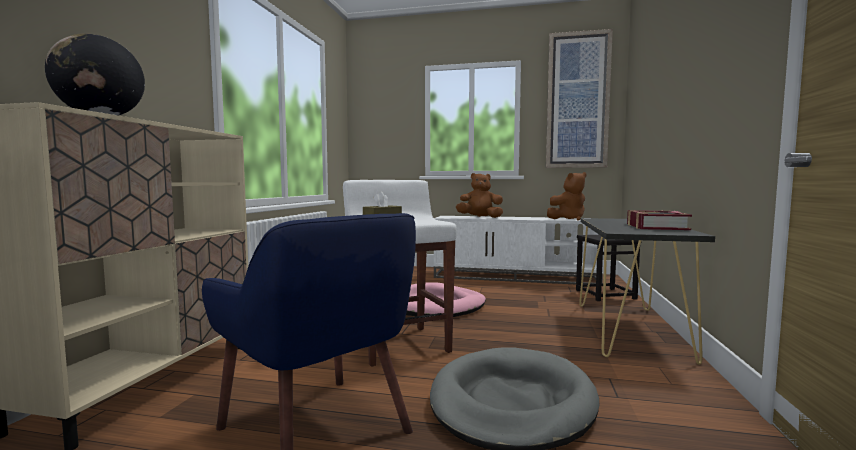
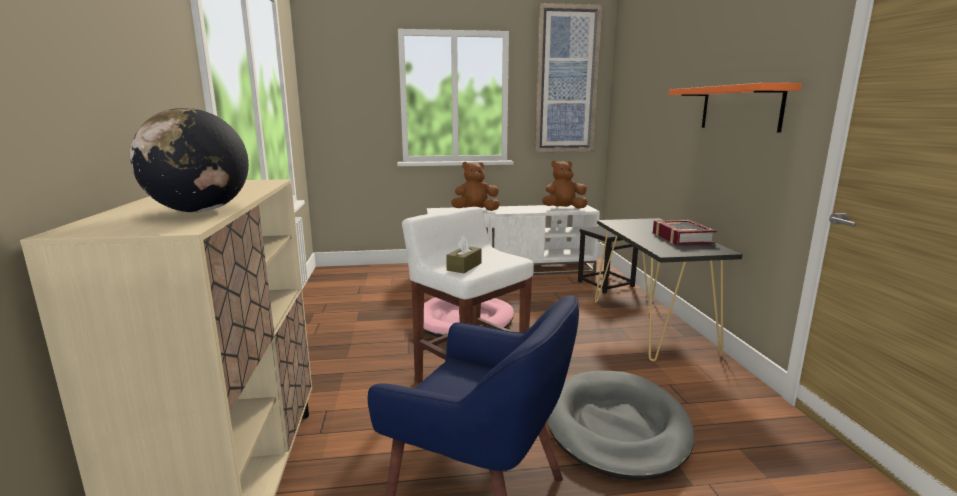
camera: 20 degrees left, 10 degrees up
(568, 219) = (563, 209): brown plush toy -> brown plush toy turned 150 degrees counterclockwise
(711, 76) = (740, 108): none -> orange shelf

